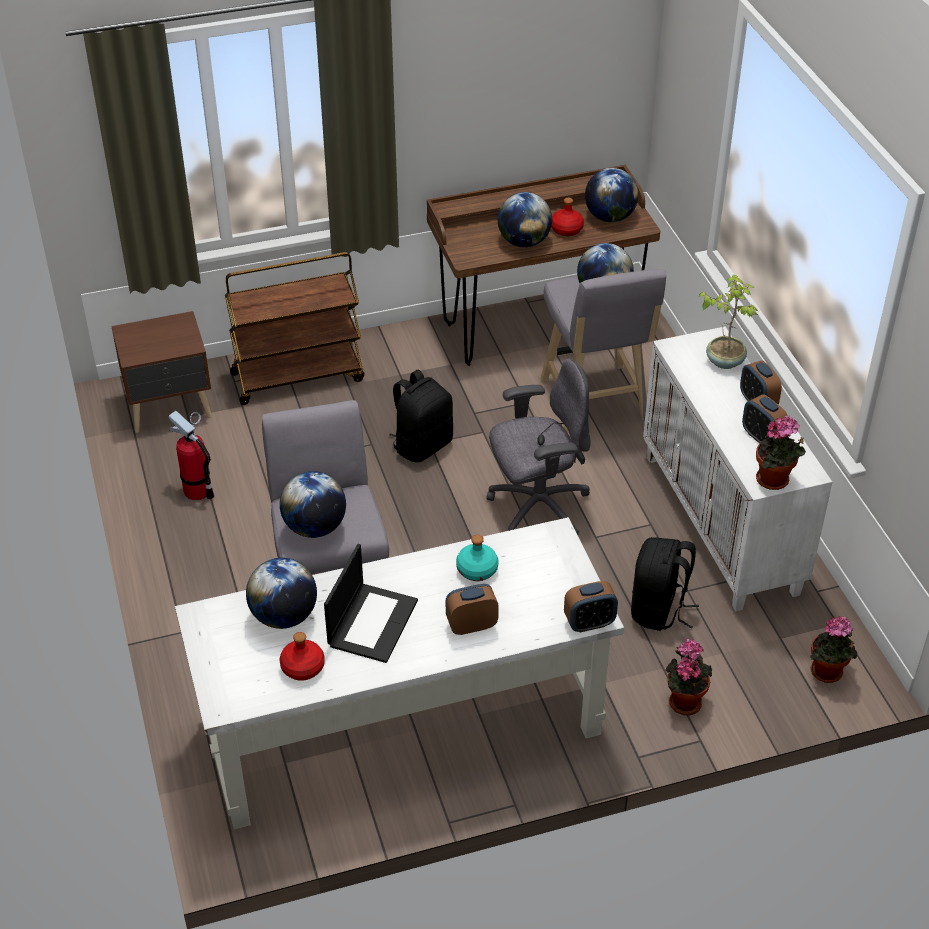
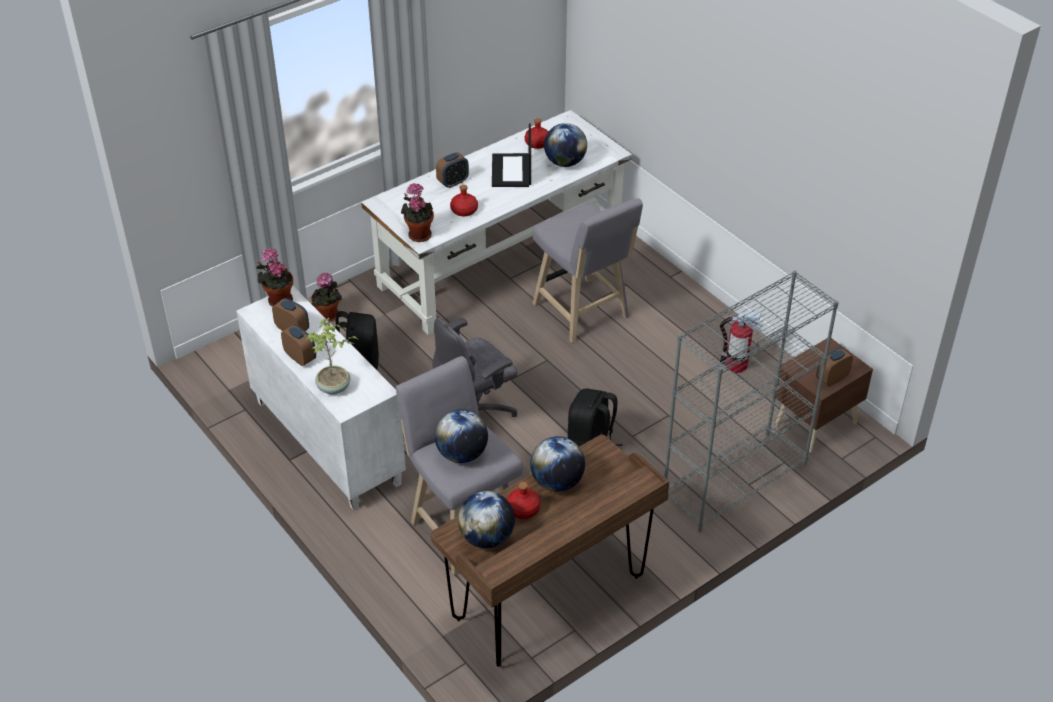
camera: 160 degrees right, 0 degrees up
(298, 376) = (734, 482): brown cart -> grey bookcase
(315, 527) = (583, 219): globe -> none
(477, 570) = (464, 210): turquoise bottle -> red bottle
(589, 623) = (382, 199): alarm clock -> alarm clock (831, 379)
(828, 674) = (233, 355): potted plant -> potted plant (418, 234)

